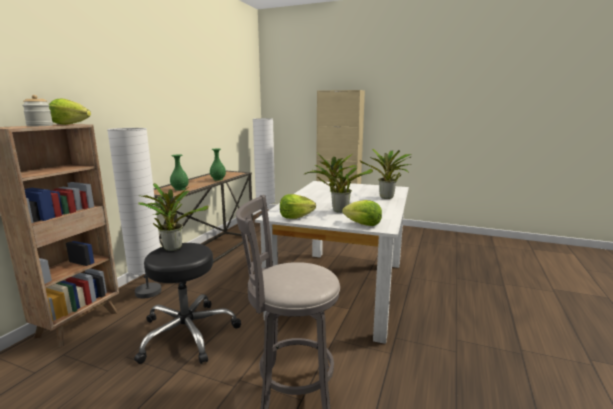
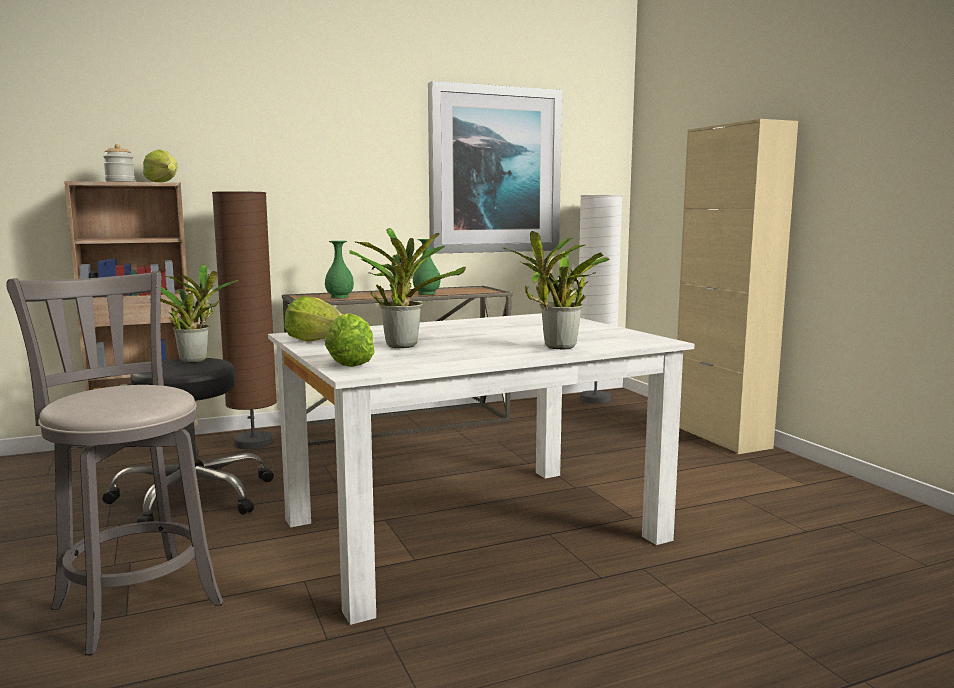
camera: 45 degrees right, 5 degrees down
(148, 292) = (253, 443): white floor lamp -> brown floor lamp
(218, 107) = (494, 171): none -> picture

